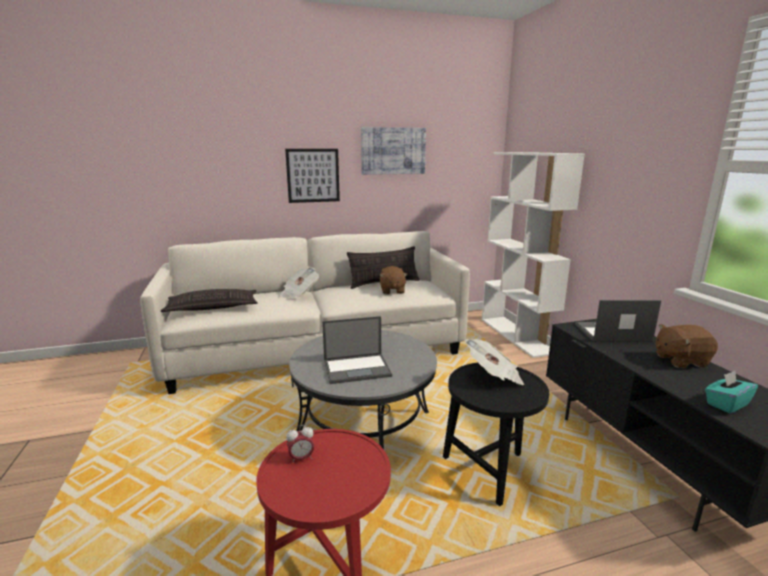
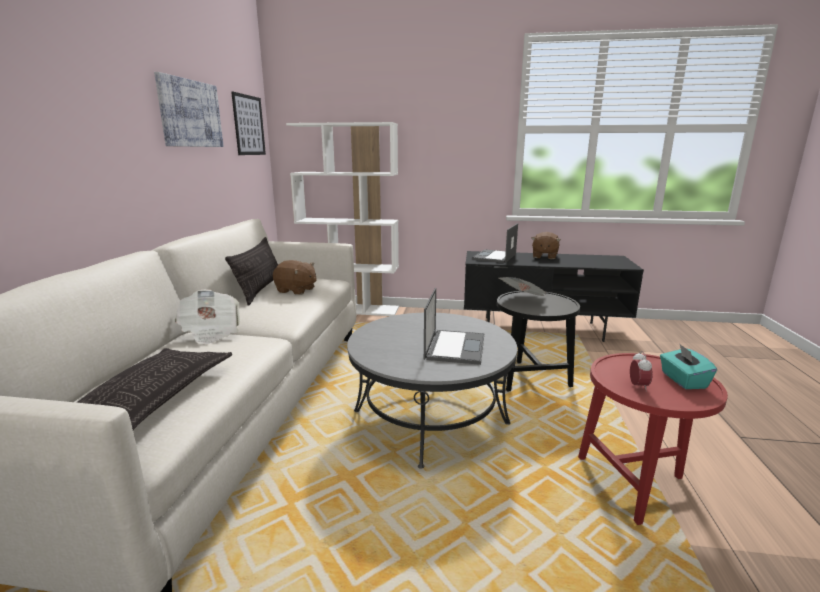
camera: 65 degrees left, 0 degrees up
(313, 175) = (108, 146): picture -> picture (249, 125)
(726, 404) = (599, 263): turquoise tissue box -> turquoise tissue box (683, 380)

